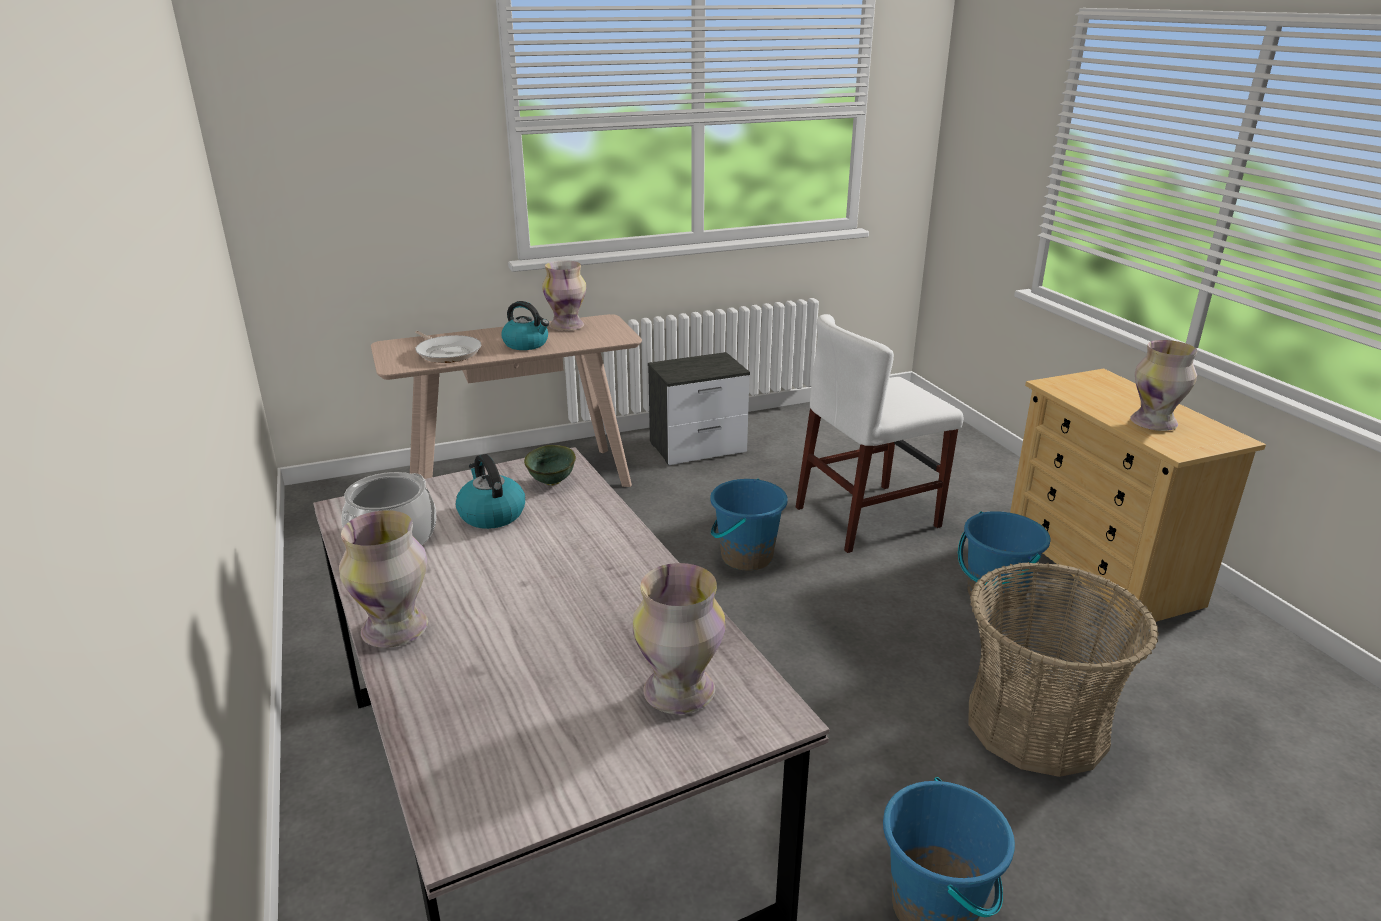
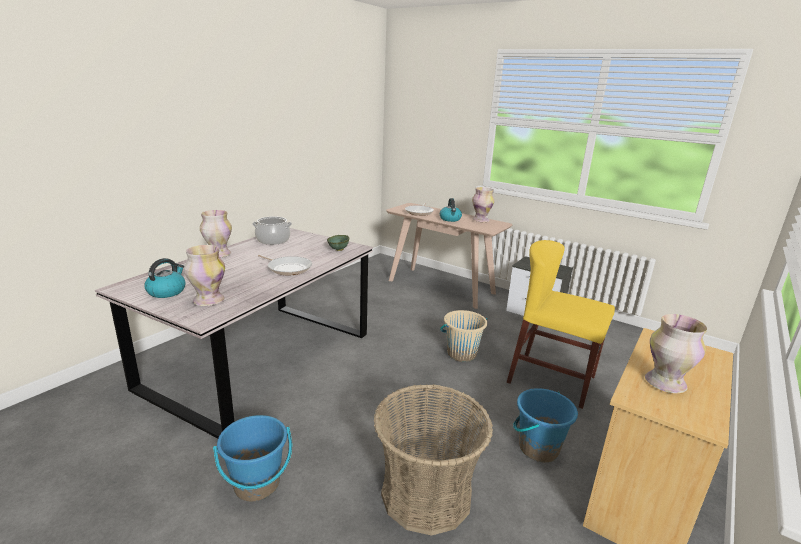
camera: 55 degrees right, 5 degrees down
(491, 514) = (303, 248): kettle -> kettle (167, 291)
(592, 559) = (288, 268): none -> frying pan
(746, 557) = (461, 354): blue bucket -> beige bucket
(867, 517) = (551, 379): white chair -> yellow chair

